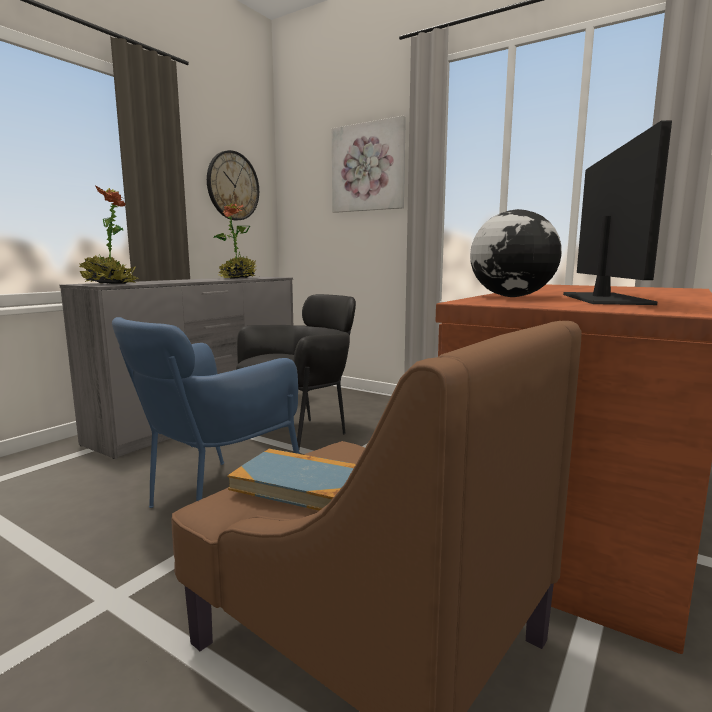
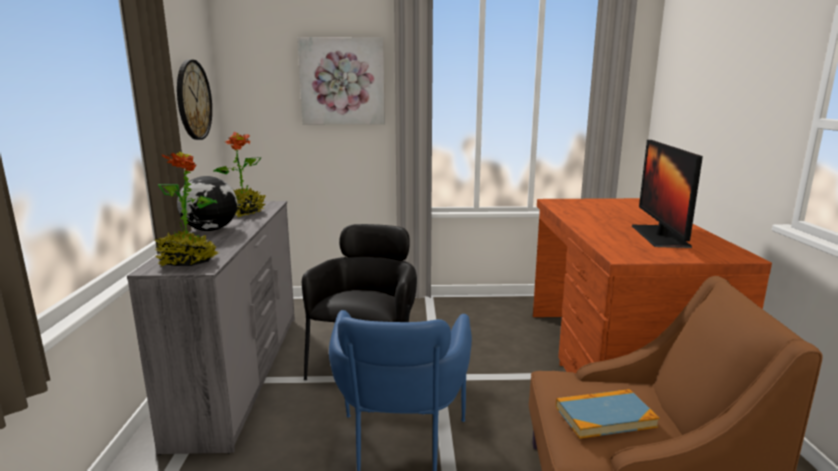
camera: 35 degrees left, 5 degrees up
(511, 297) = (610, 240): globe -> globe (210, 230)
(604, 299) = (659, 236): monitor -> monitor turned 150 degrees counterclockwise

